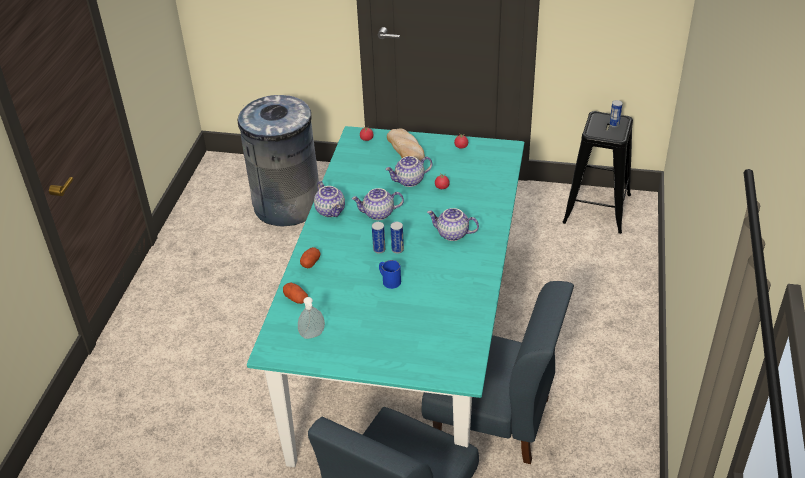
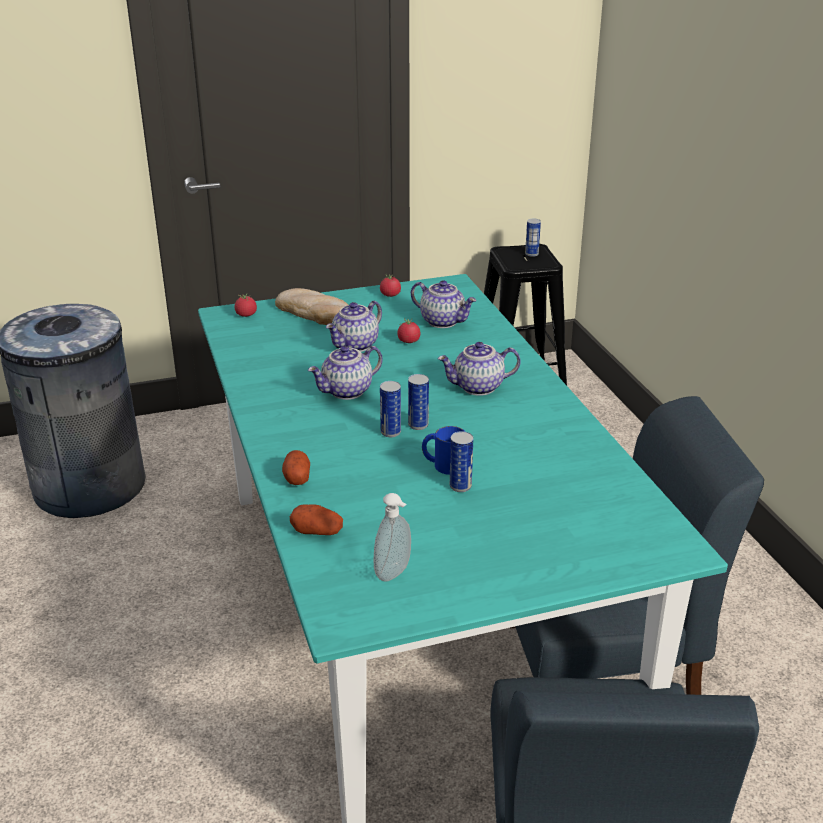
camera: 30 degrees left, 10 degrees down
(331, 211) = (269, 406): teapot -> teapot (443, 321)
(386, 297) = (460, 486): none -> can

